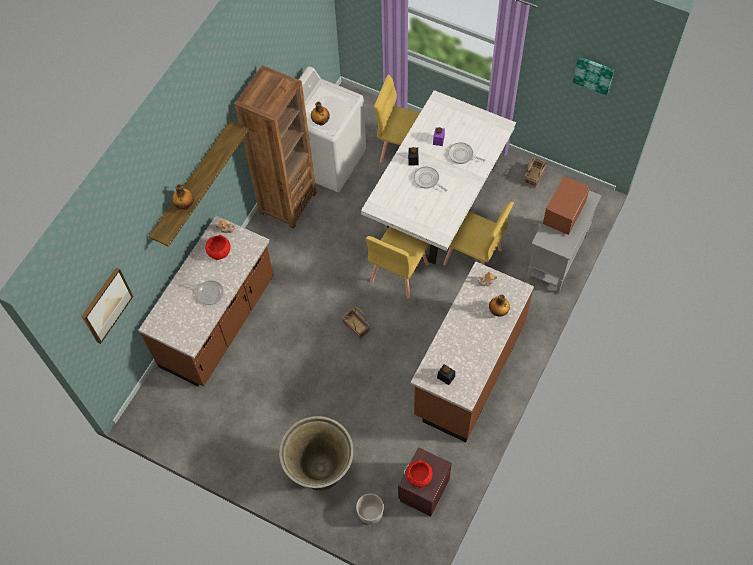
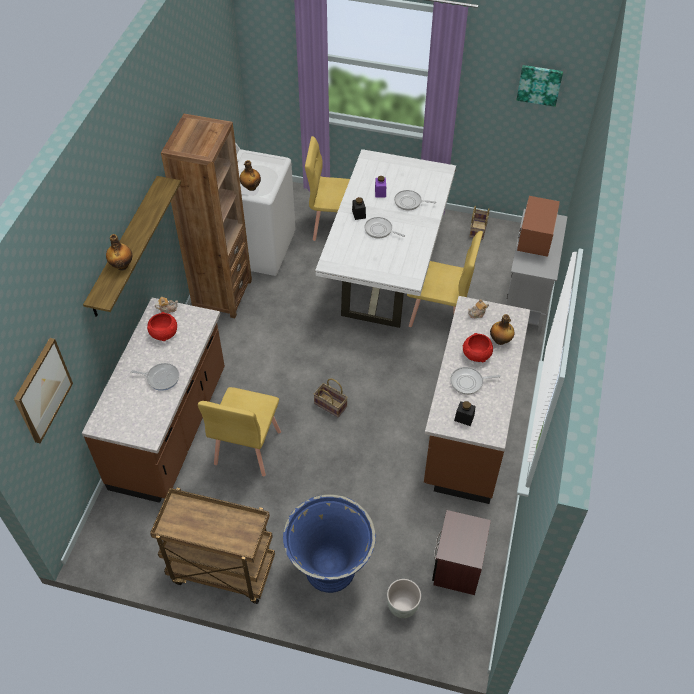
camera: 15 degrees left, 10 degrees down
(234, 454) = (221, 571): none -> brown cart
(320, 472) = (330, 570): grey planter -> blue planter
(398, 272) = (362, 342): yellow chair -> yellow chair (247, 448)
(419, 476) = (457, 542): red bowl -> red bowl (476, 354)
(459, 345) = (468, 382): none -> frying pan

